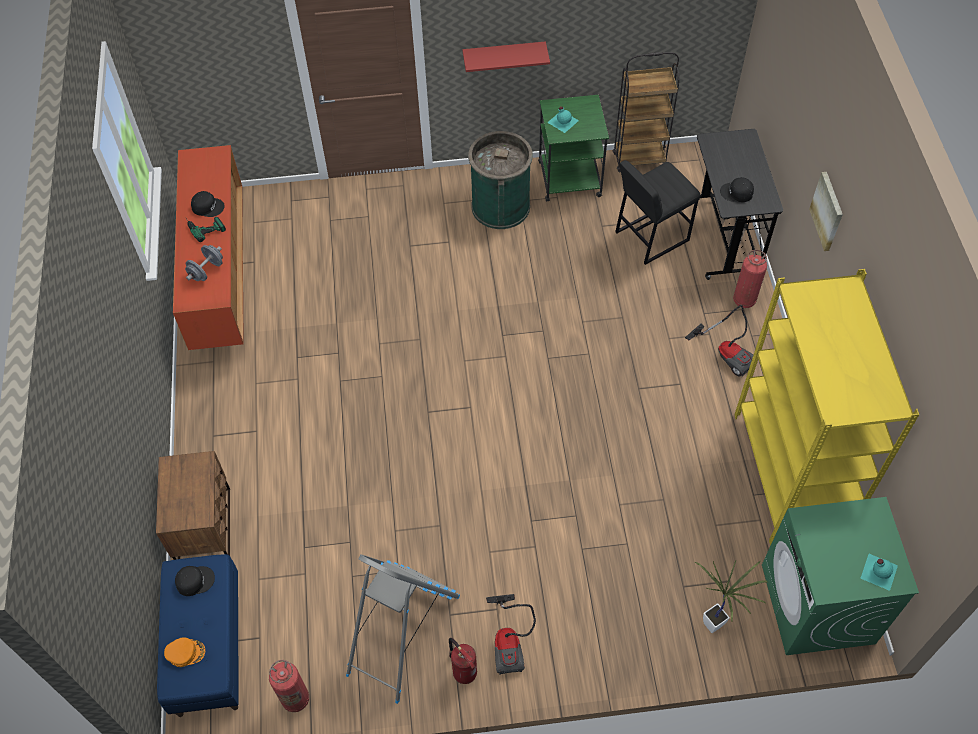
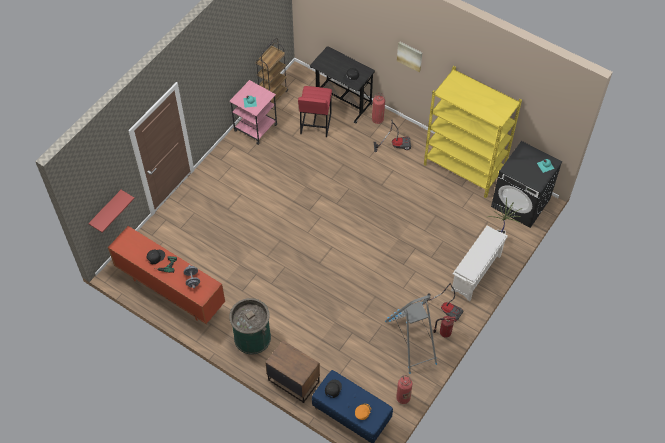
camera: 50 degrees left, 0 degrees up
(500, 206) = (243, 162): green trash can -> green trash can (252, 337)
(504, 56) = (212, 91): red shelf -> red shelf (106, 210)
(570, 178) = (256, 127): green cart -> pink cart
(615, 637) = (476, 274): none -> white shoe rack
(650, 237) = (315, 124): black stool -> red stool
(817, 604) = (521, 203): green washing machine -> black washing machine

